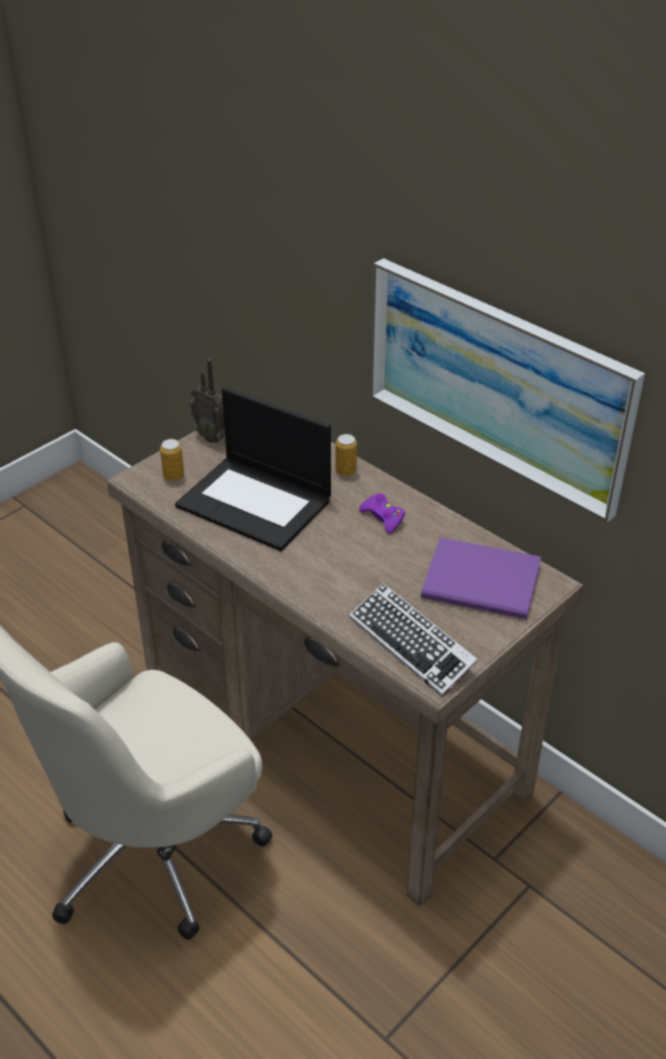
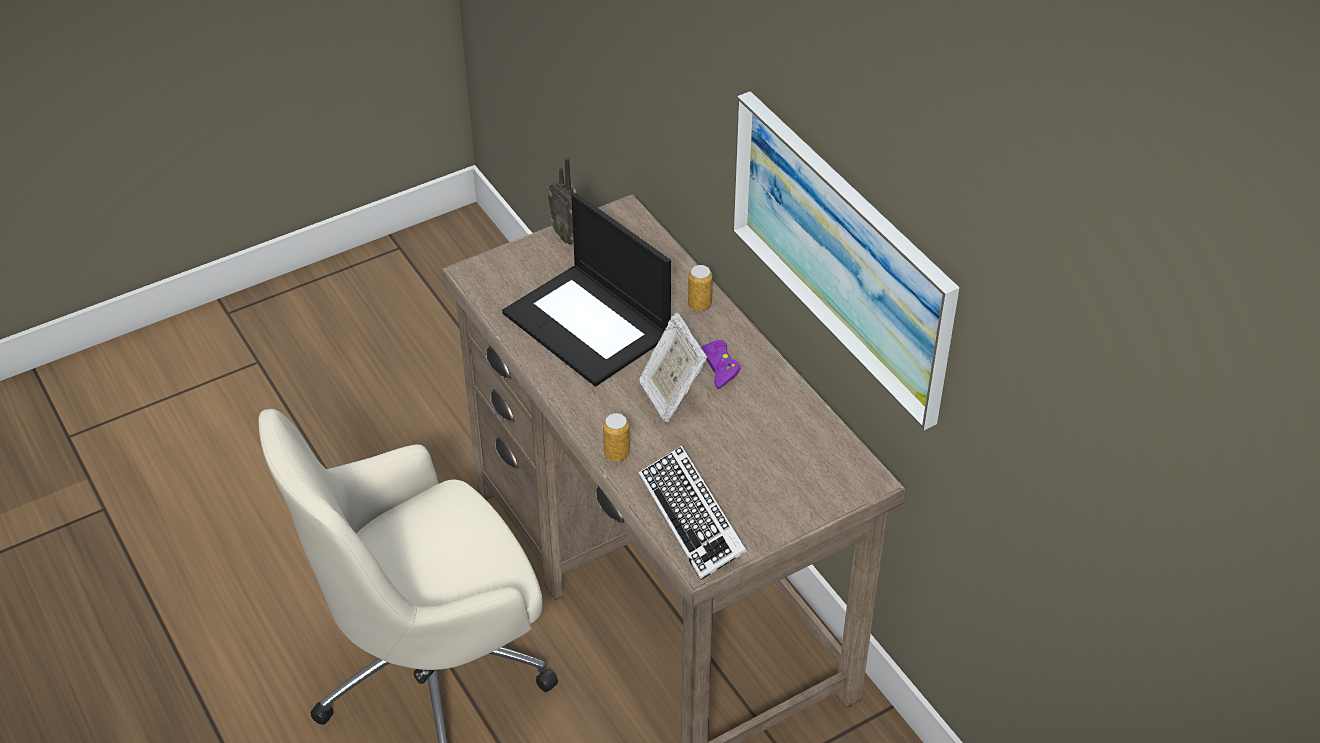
camera: 15 degrees right, 5 degrees up
(174, 476) = (513, 276): can -> can (616, 454)
(351, 546) = (671, 395): none -> picture frame
(484, 584) = (796, 466): purple book -> none

